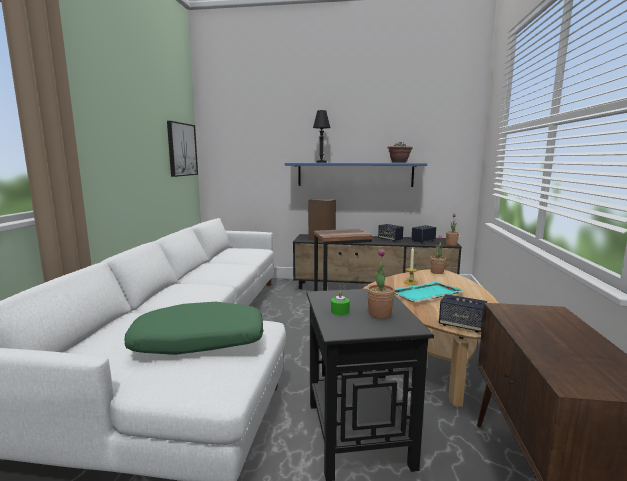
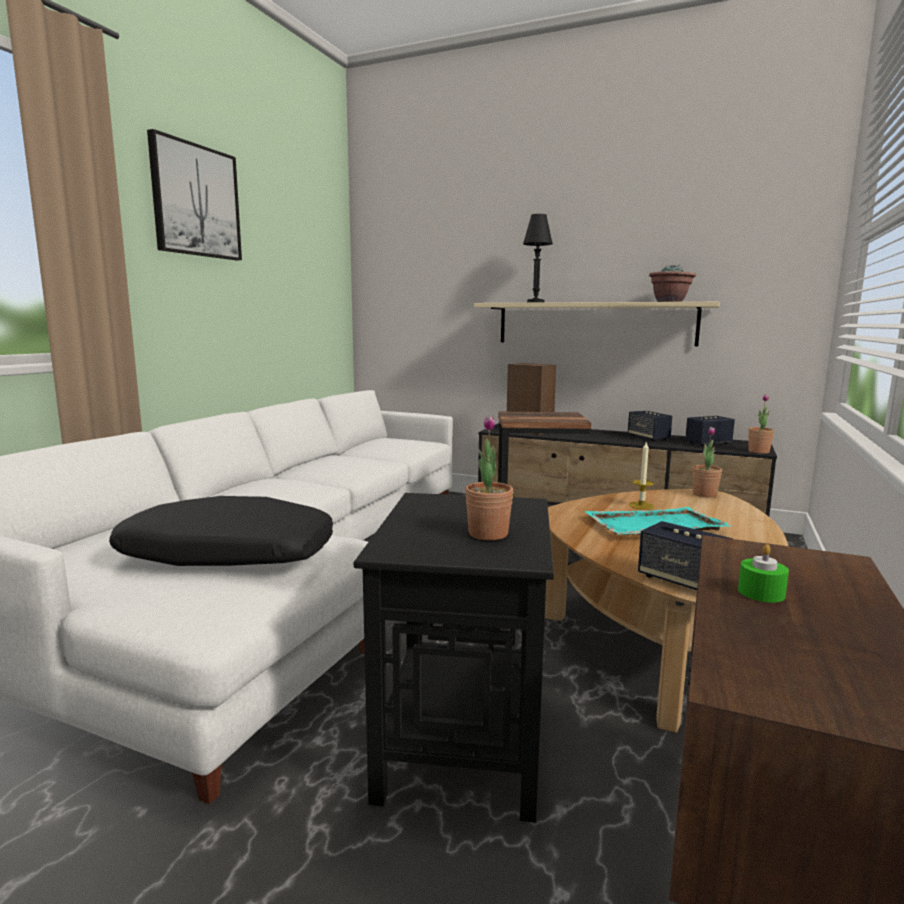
camera: 15 degrees right, 0 degrees up
(181, 149) = (322, 283): picture -> picture (195, 201)
(198, 342) = (227, 555): green pillow -> black pillow
(340, 311) = (425, 523): green candle -> green candle (761, 593)
(355, 174) = (594, 324): blue shelf -> beige shelf

